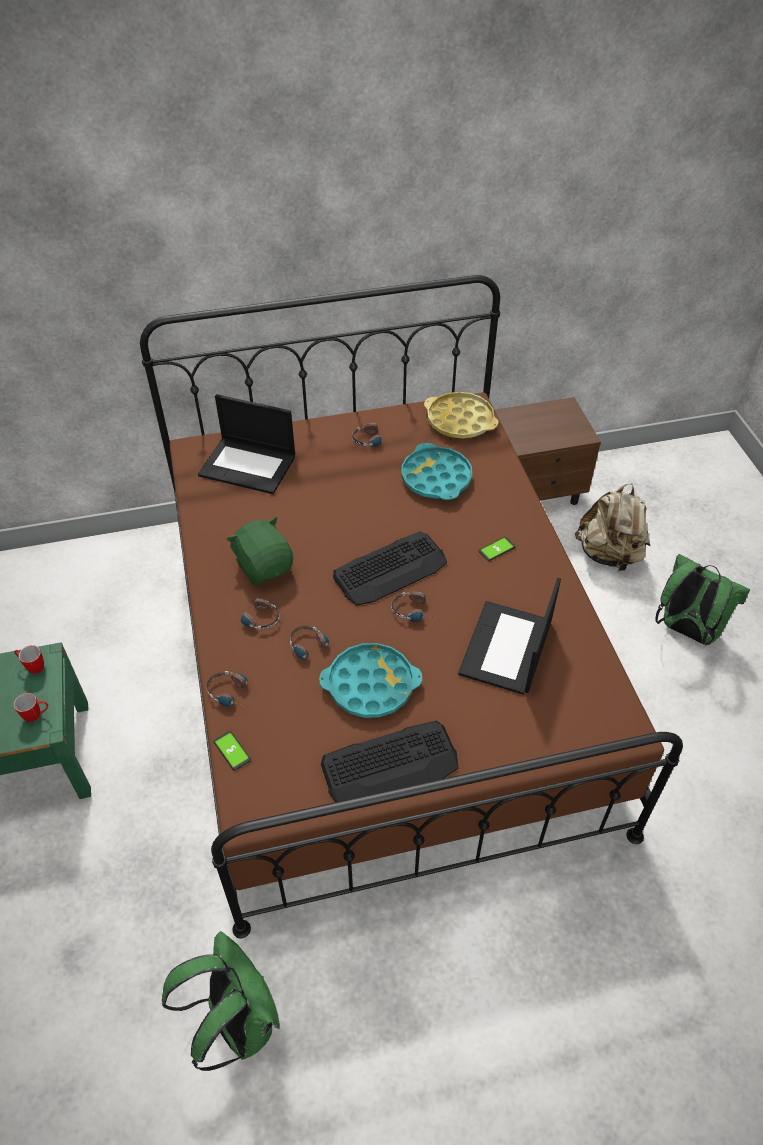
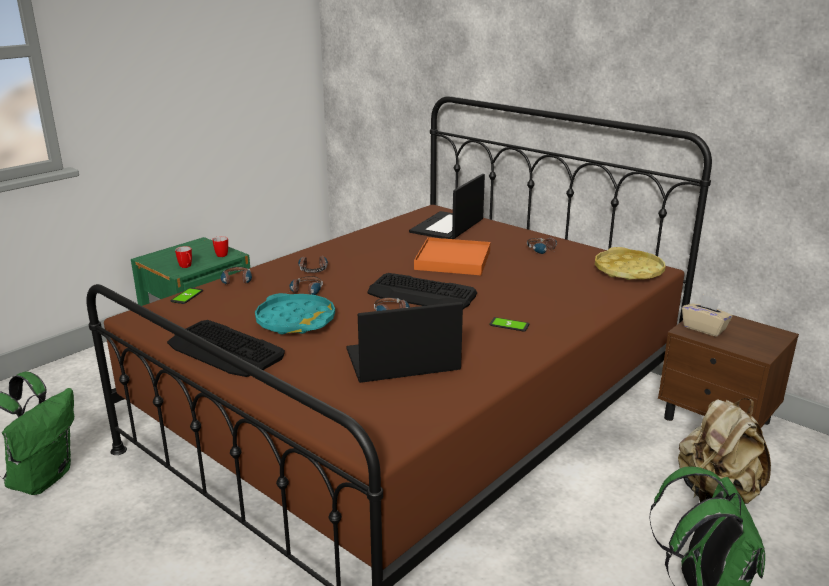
camera: 55 degrees right, 25 degrees down
(249, 465) = (447, 227): laptop -> laptop turned 45 degrees clockwise
(264, 566) = (362, 257): green plush toy -> none
(336, 508) = (453, 260): none -> orange tray
(436, 478) = (546, 281): turquoise tray -> none
(528, 434) = (704, 328): none -> beige tissue box

